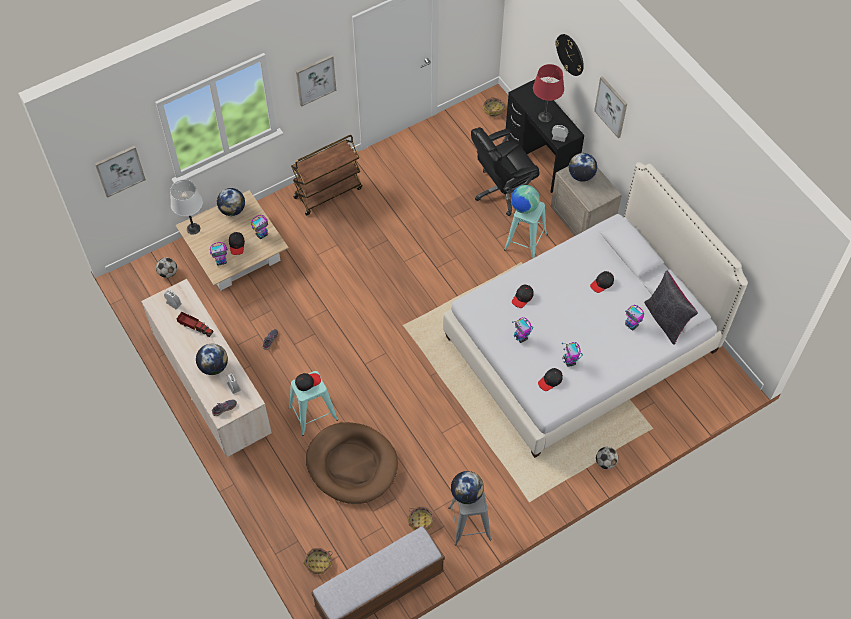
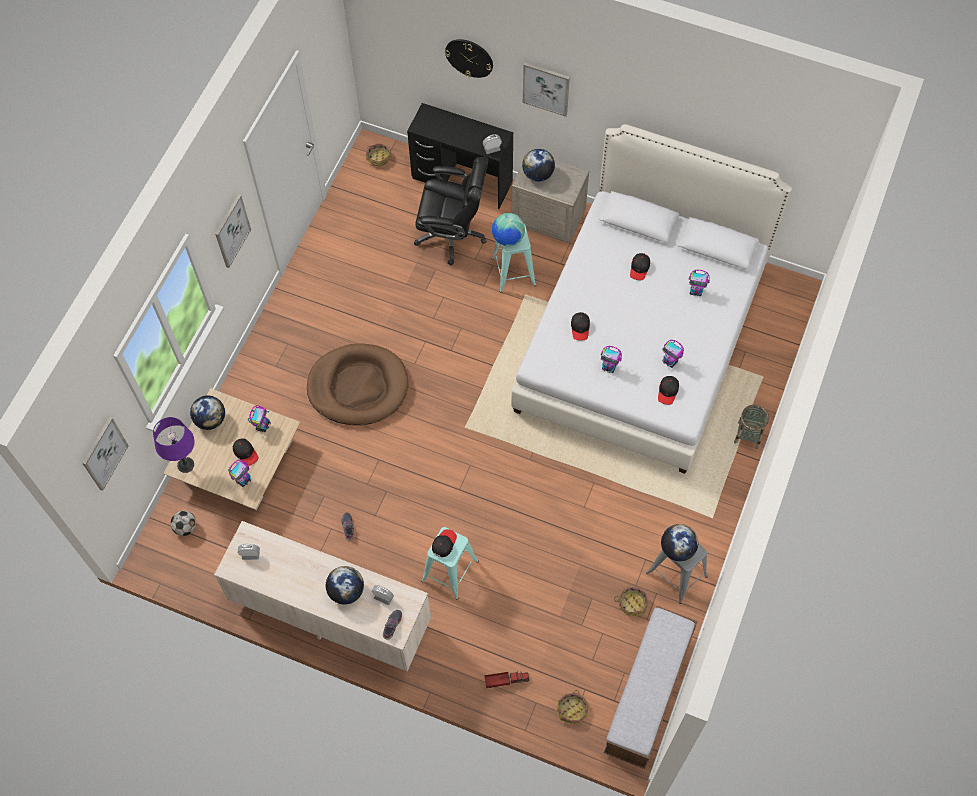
camera: 35 degrees left, 5 degrees up
(193, 229) = (186, 465): white table lamp -> purple table lamp
(195, 326) = (293, 563): toy truck -> toy truck (505, 680)
(328, 192) = (283, 340): brown cart -> none
(352, 464) = (526, 594): brown dog bed -> brown dog bed (358, 387)
(503, 190) = (452, 234): black office chair -> black office chair turned 105 degrees counterclockwise
(544, 117) = (462, 136): red table lamp -> none
(605, 462) = (748, 435): football -> basket
(666, 320) = (721, 267): black pillow -> none

